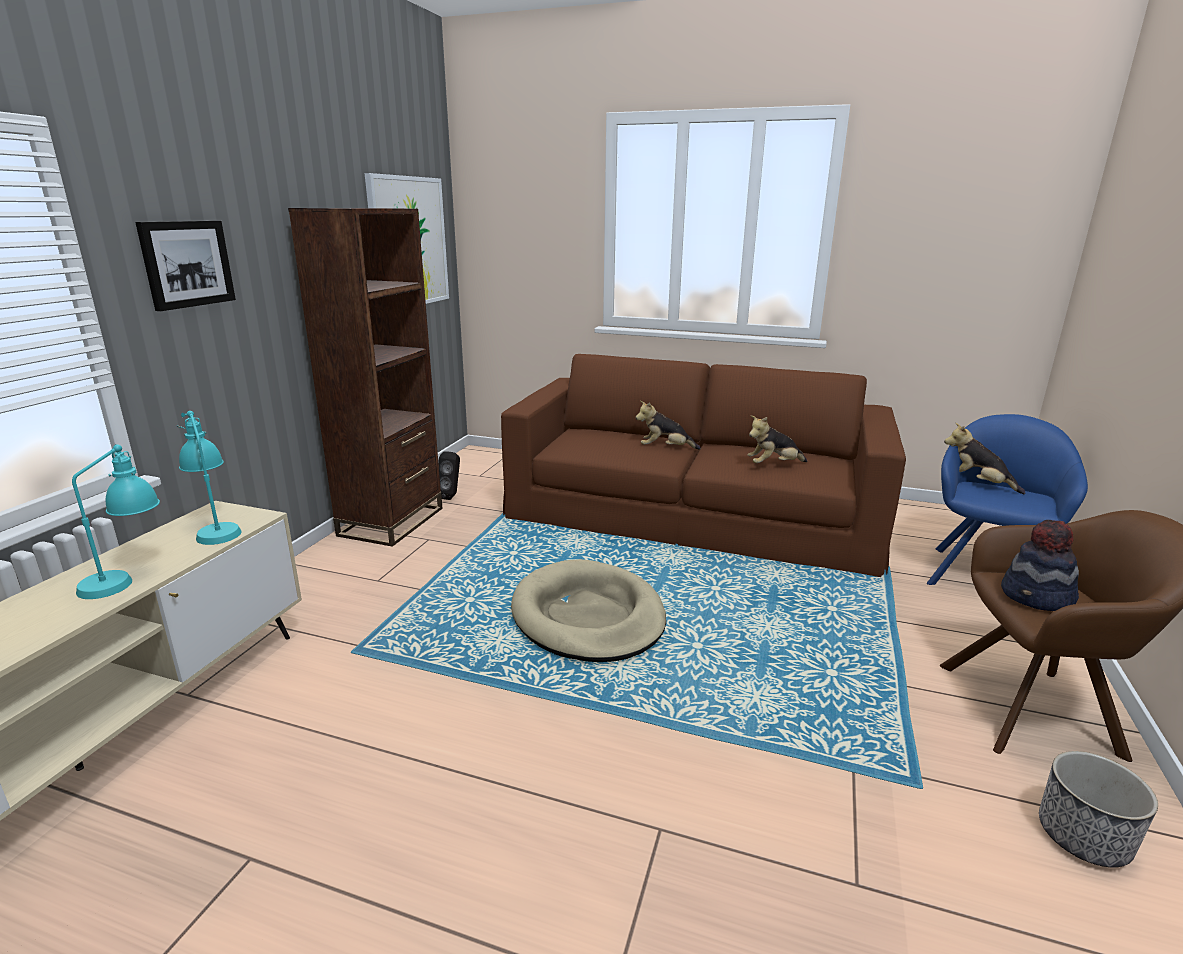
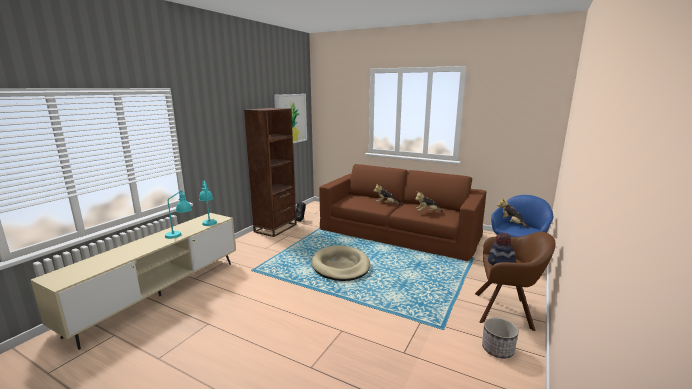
camera: 10 degrees right, 5 degrees down
(186, 264) = (207, 130): picture -> none

